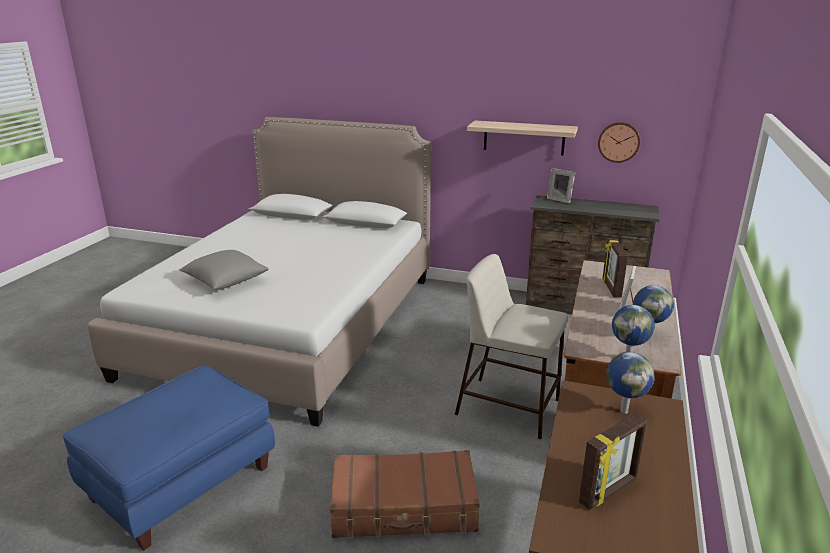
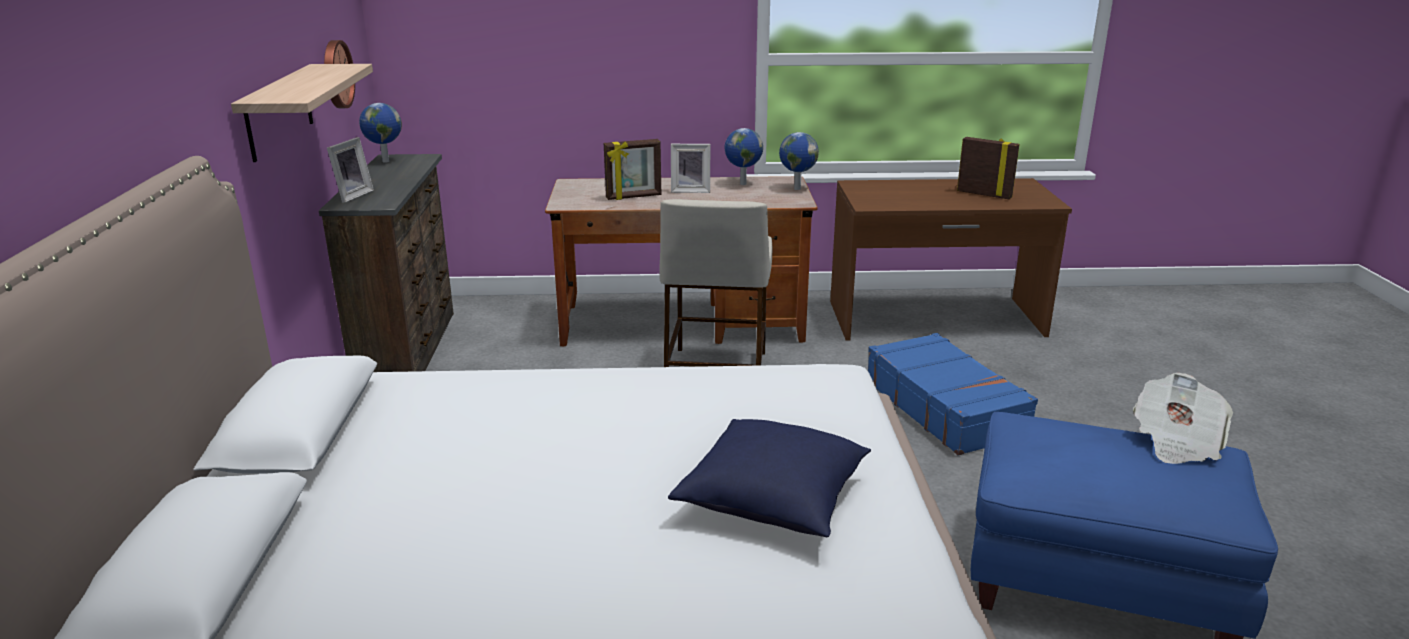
camera: 110 degrees left, 0 degrees up
(154, 440) = (1176, 442): none -> newspaper
(225, 282) = (773, 502): grey pillow -> blue pillow
(404, 507) = (945, 408): brown suitcase -> blue suitcase
(624, 410) = (877, 193): globe -> globe (385, 161)

